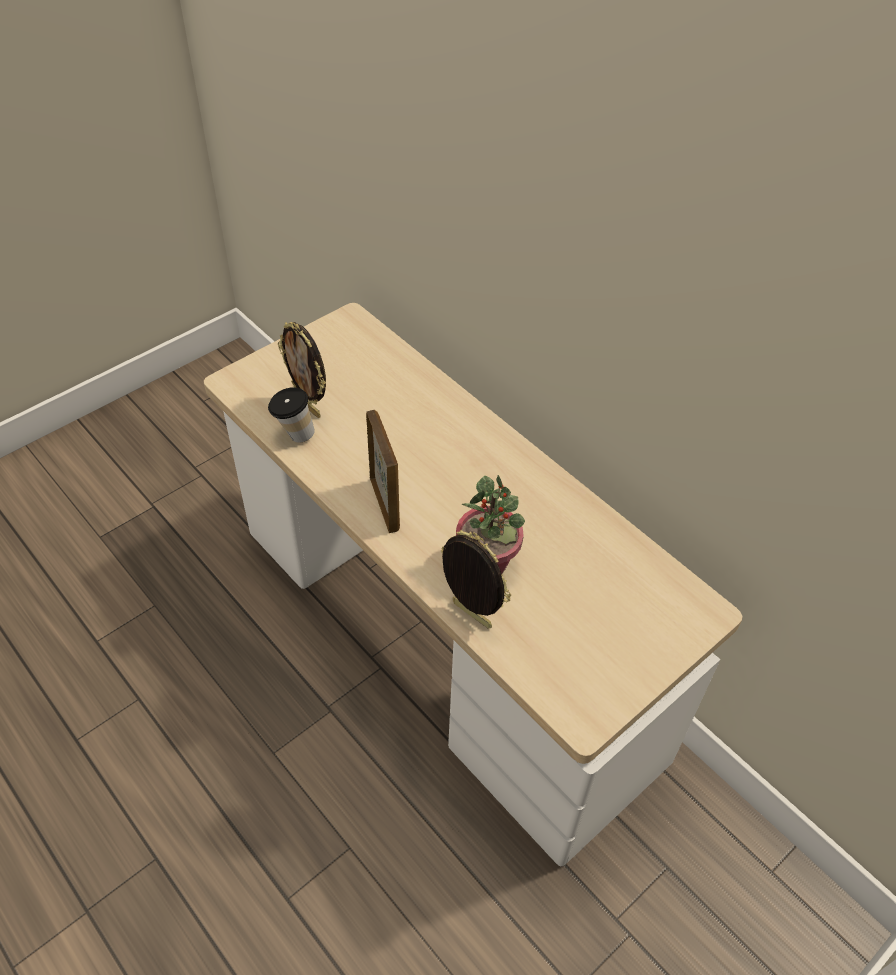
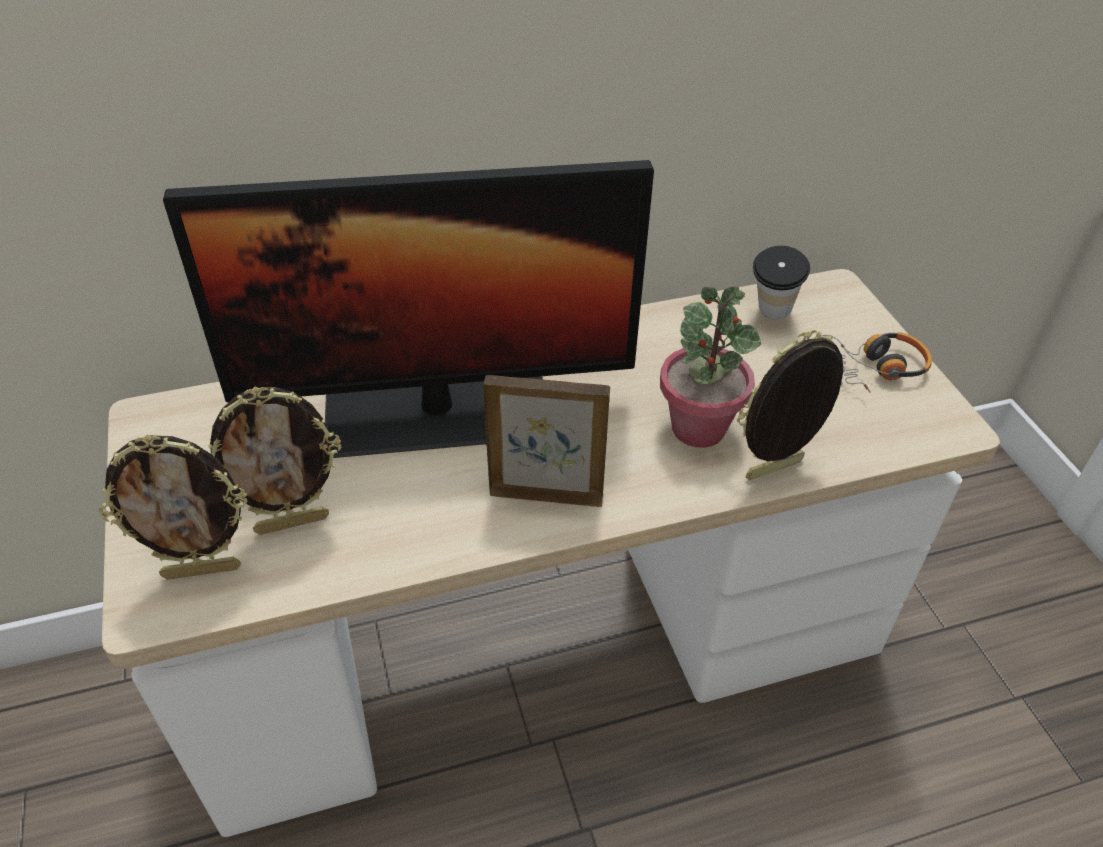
camera: 65 degrees left, 5 degrees down
(263, 388) = (202, 570): none -> picture frame
(294, 434) = (338, 559): cup -> cup (771, 316)
(424, 431) = (437, 412): none -> monitor
(620, 656) = (874, 368): none -> headphones

